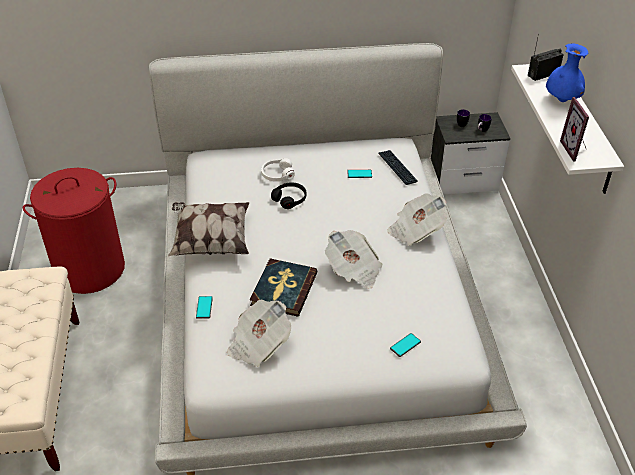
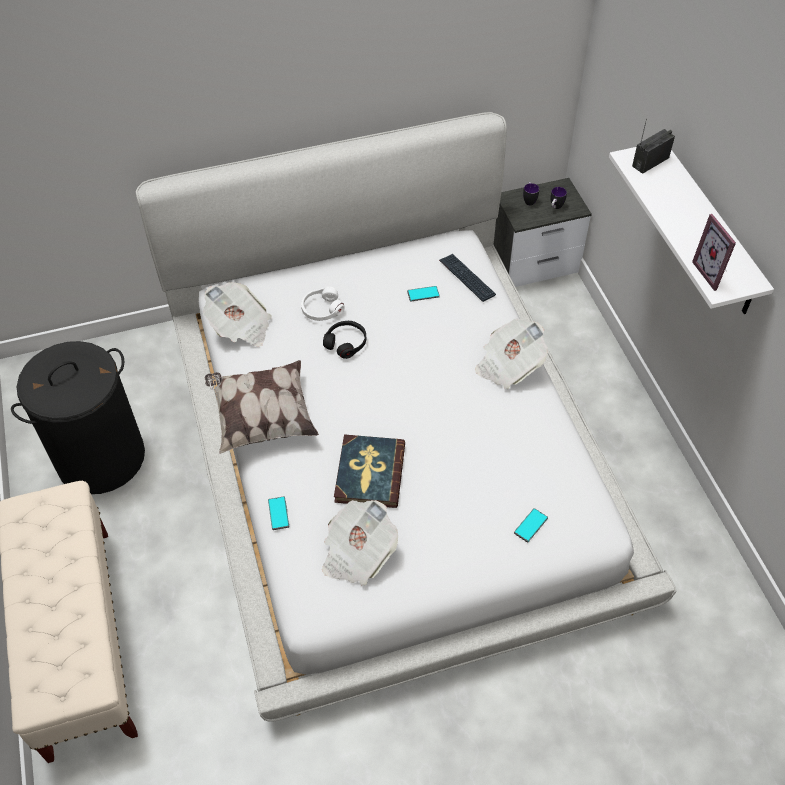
camera: 10 degrees left, 10 degrees up
(90, 269) = (101, 457): red laundry basket -> black laundry basket
(353, 270) = (447, 432): newspaper -> newspaper (240, 327)
(562, 100) = (681, 199): blue vase -> none

